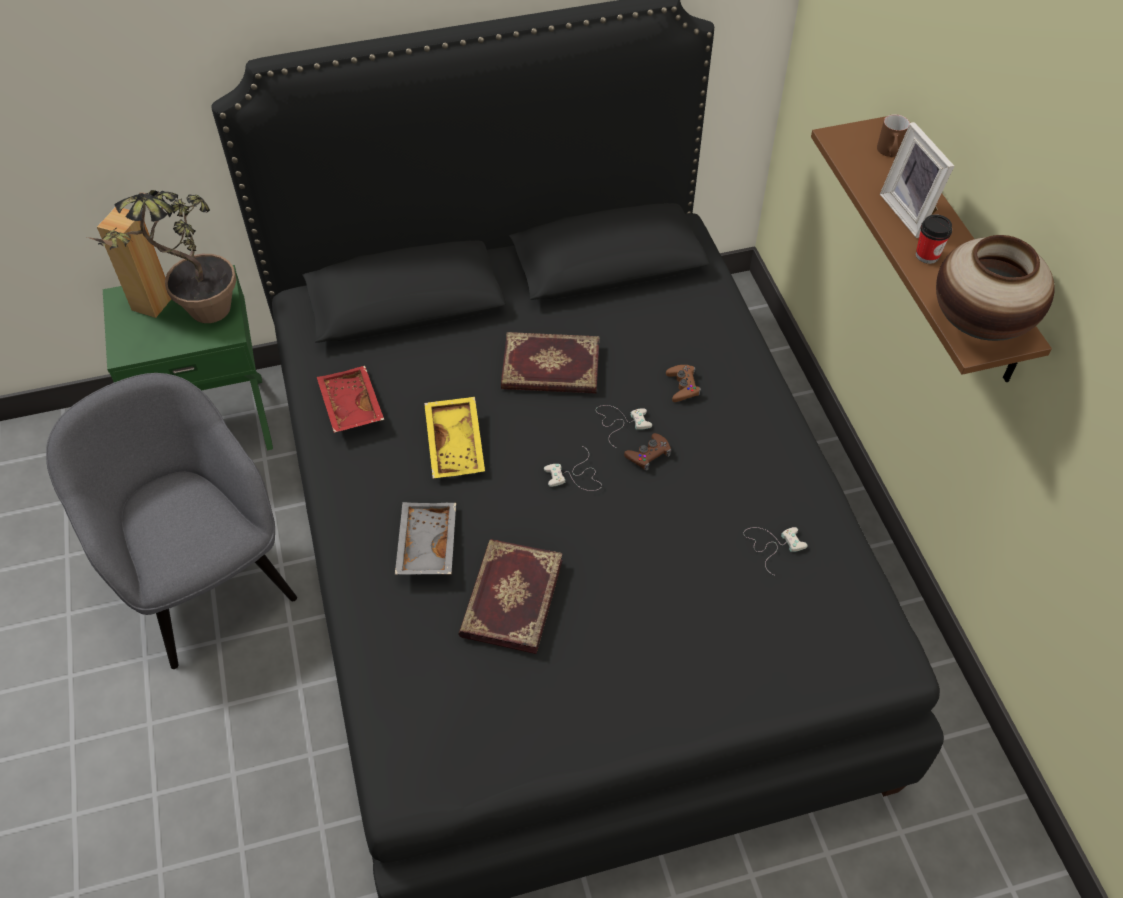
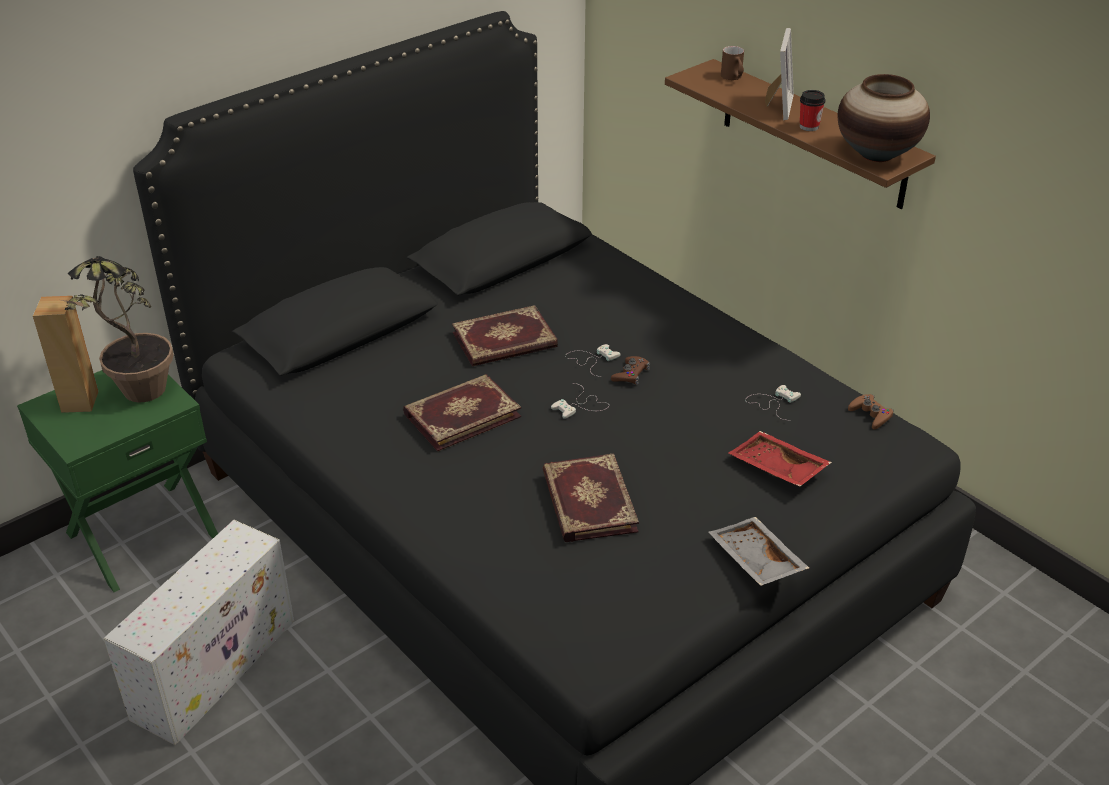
camera: 25 degrees left, 15 degrees down
(205, 581) = (216, 666): grey armchair -> white storage box
(349, 407) = (341, 417): red tray -> red tray (776, 469)
(425, 545) = (484, 491): grey tray -> grey tray (754, 561)
(457, 444) = (461, 414): yellow tray -> book
(683, 386) = (625, 322): brown game controller -> brown game controller (870, 415)
(911, 212) = (777, 106): picture frame -> picture frame turned 120 degrees counterclockwise

